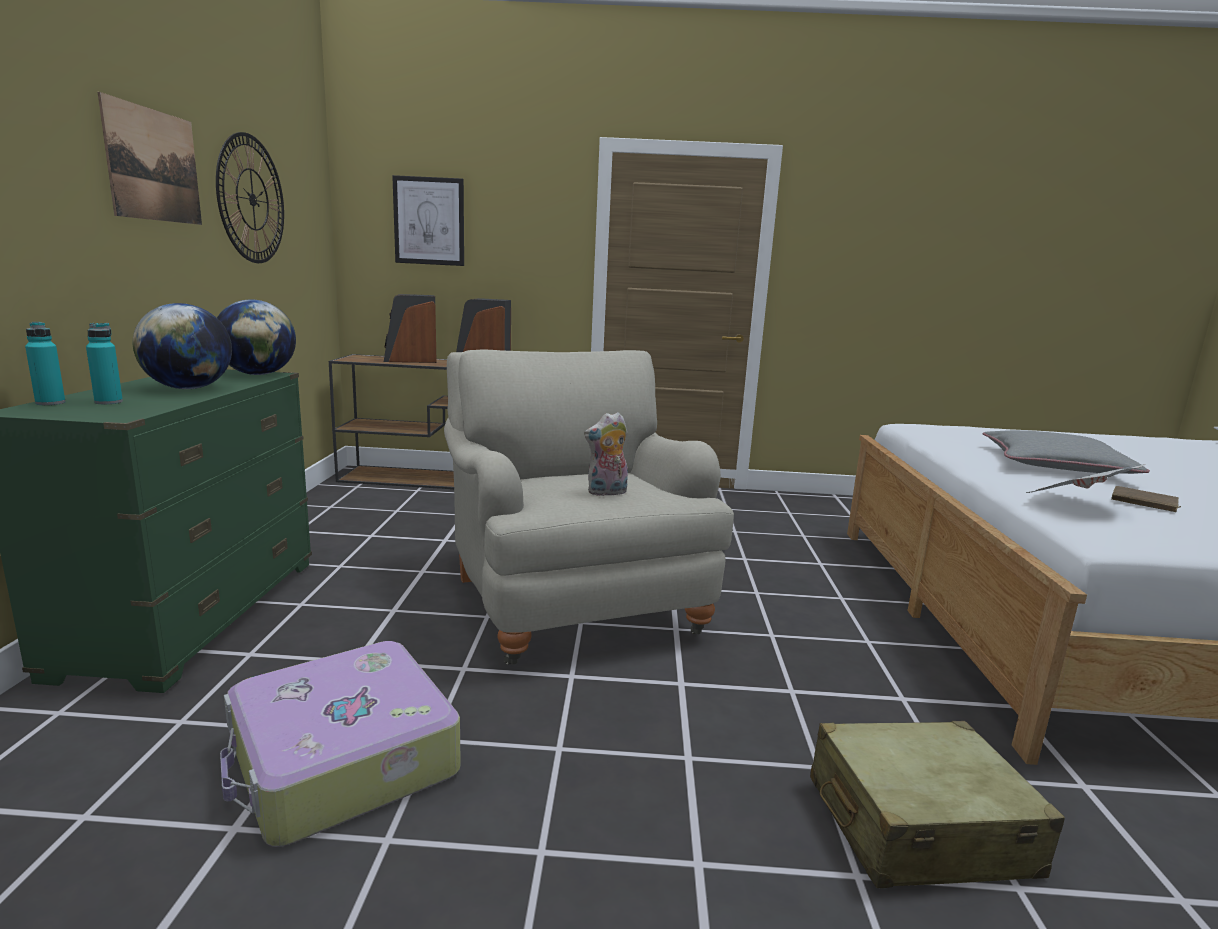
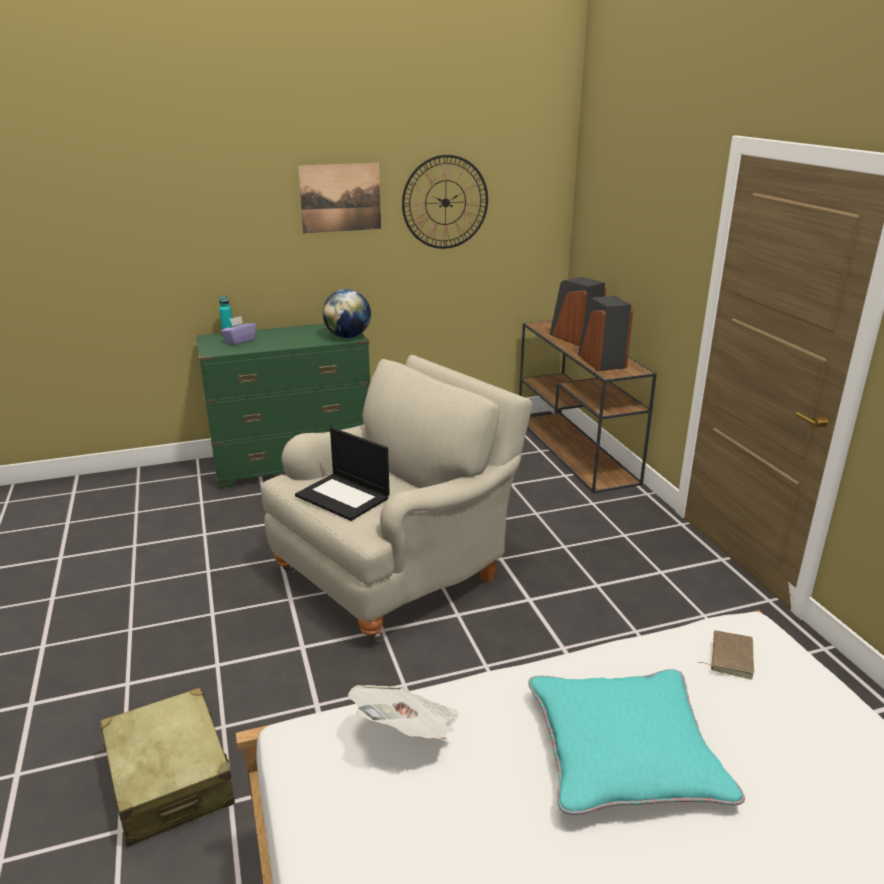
camera: 70 degrees right, 10 degrees up
(108, 402) = (239, 341): turquoise bottle -> purple tissue box
(188, 388) = (288, 340): globe -> none
(342, 760) = (184, 552): suitcase -> none
(429, 221) = (616, 211): picture -> none
(607, 493) = (344, 497): plush toy -> laptop
(1055, 465) = (624, 750): grey pillow -> turquoise pillow
(1143, 503) = (460, 801): brown book -> brown book (729, 656)

